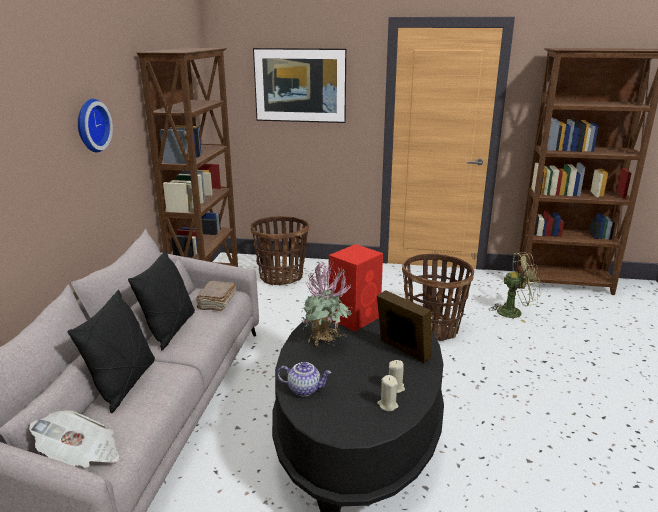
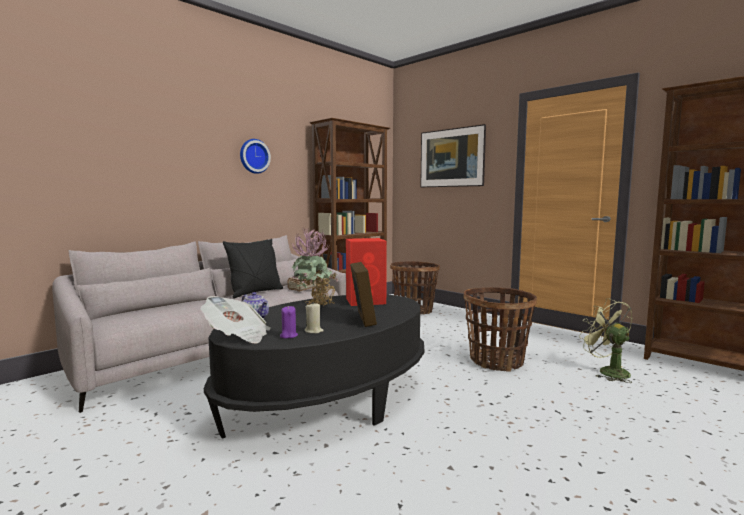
camera: 35 degrees right, 15 degrees down
(81, 456) = (112, 320): newspaper -> newspaper (237, 336)
(124, 384) = (187, 304): black pillow -> none
(387, 405) = (288, 336): beige candle -> purple candle
(514, 312) = (607, 371): green fan -> green fan turned 150 degrees counterclockwise

